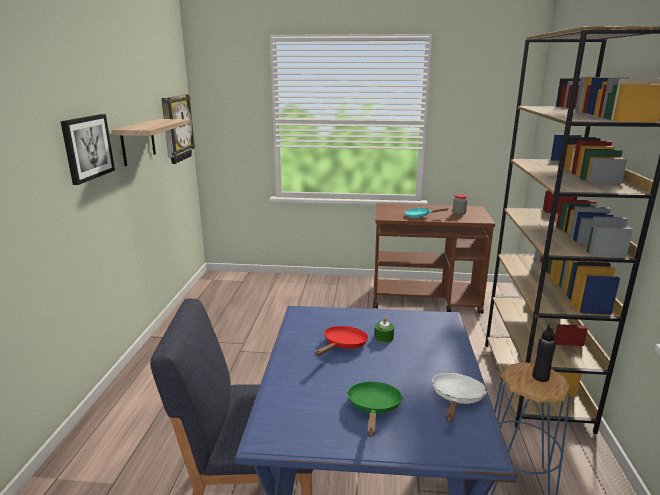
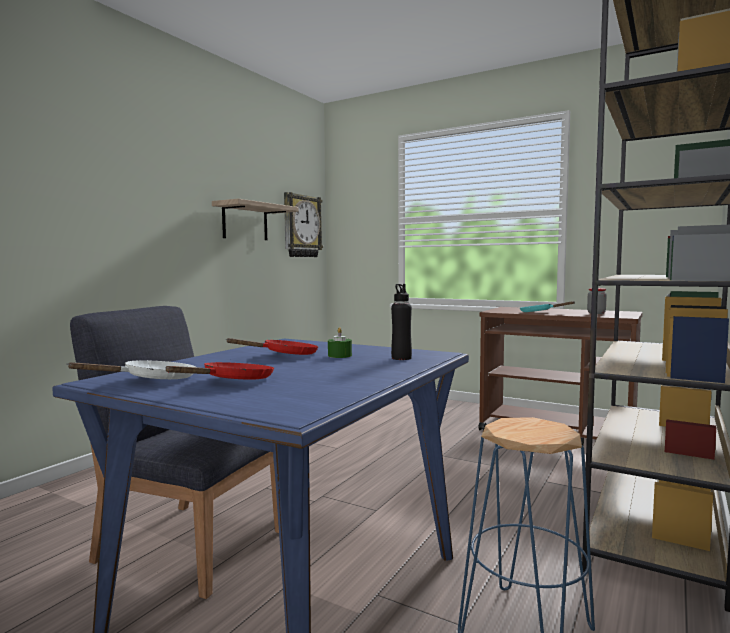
camera: 25 degrees right, 15 degrees down
(87, 148) = (177, 207): picture -> none
(374, 408) = (233, 381): green frying pan -> red frying pan
(457, 398) = (339, 387): white frying pan -> white frying pan (153, 380)
(540, 377) = (539, 429): black bottle -> black bottle (401, 358)

